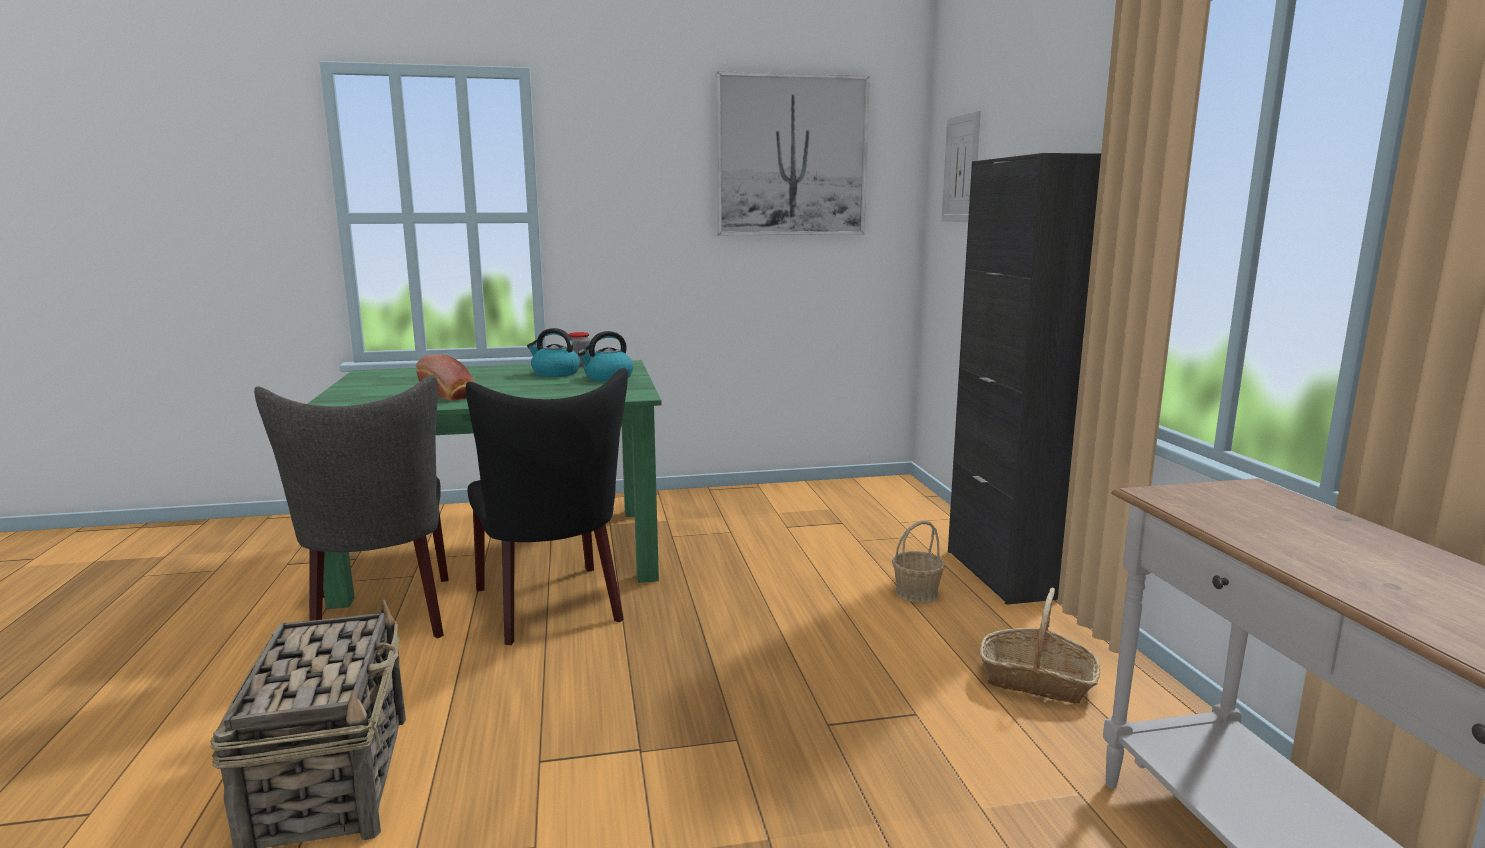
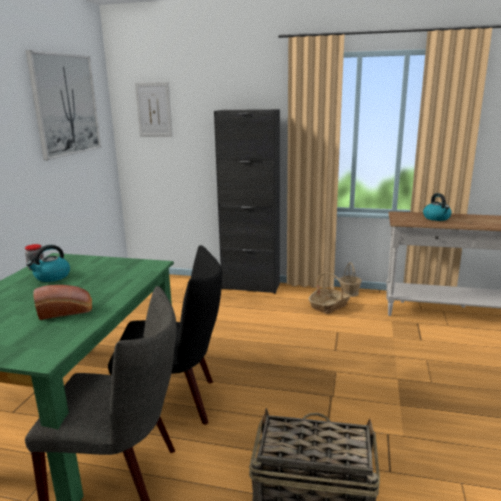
camera: 65 degrees left, 5 degrees up
(608, 378) = (93, 265): kettle -> kettle (437, 218)
(917, 593) = (251, 305): basket -> basket (349, 293)

